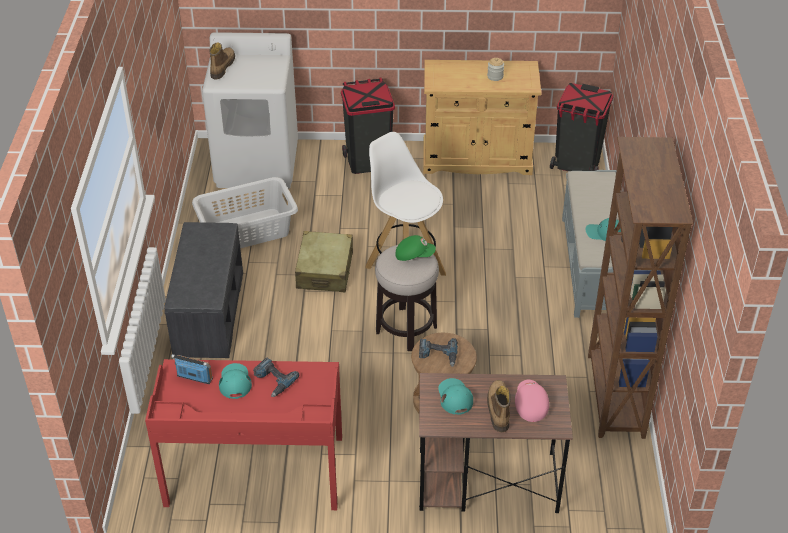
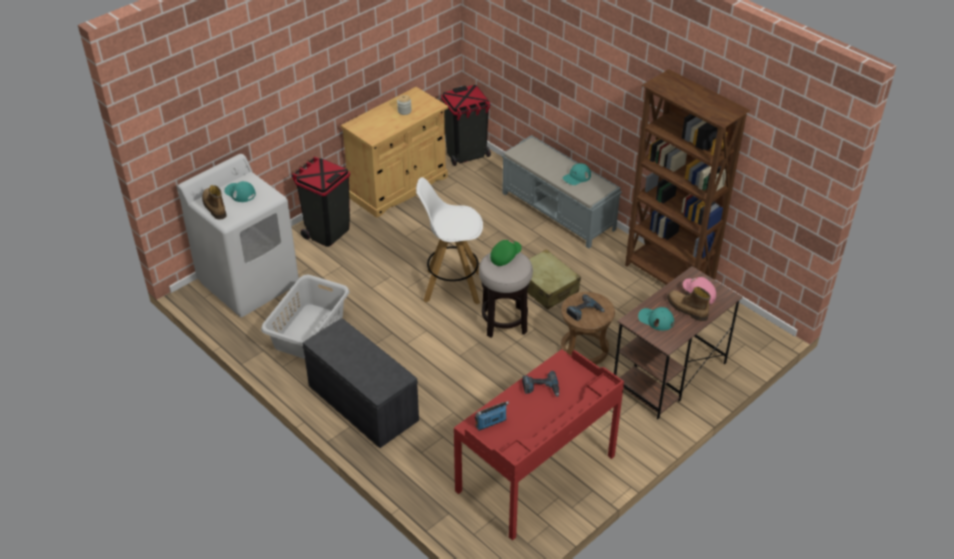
camera: 45 degrees left, 0 degrees up
(235, 382) = (519, 406): turquoise cap -> turquoise cap (240, 193)
(325, 270) = (401, 321): beige suitcase -> beige suitcase (546, 287)

